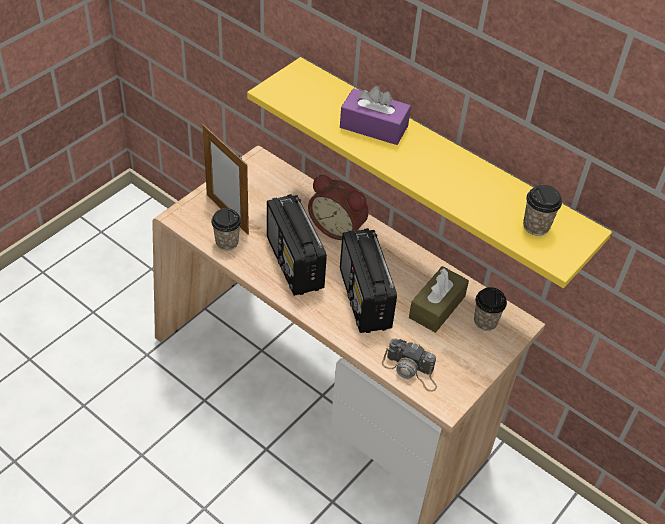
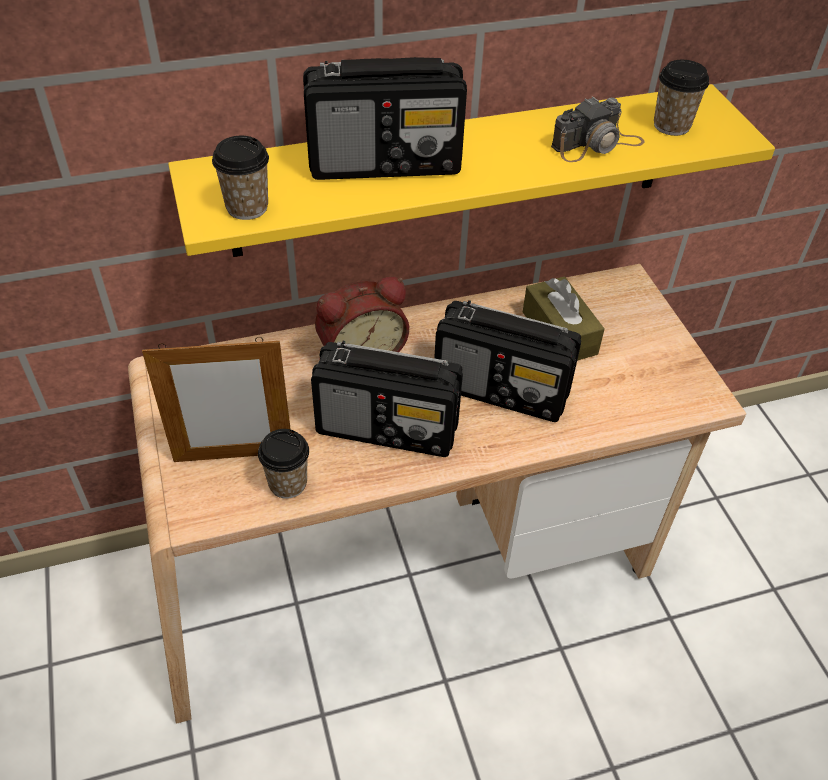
camera: 55 degrees left, 0 degrees up
(373, 127) = (386, 163): purple tissue box -> radio
(411, 370) = (643, 405): camera -> camera (597, 144)
(485, 321) = (608, 305): cup -> cup (247, 207)

